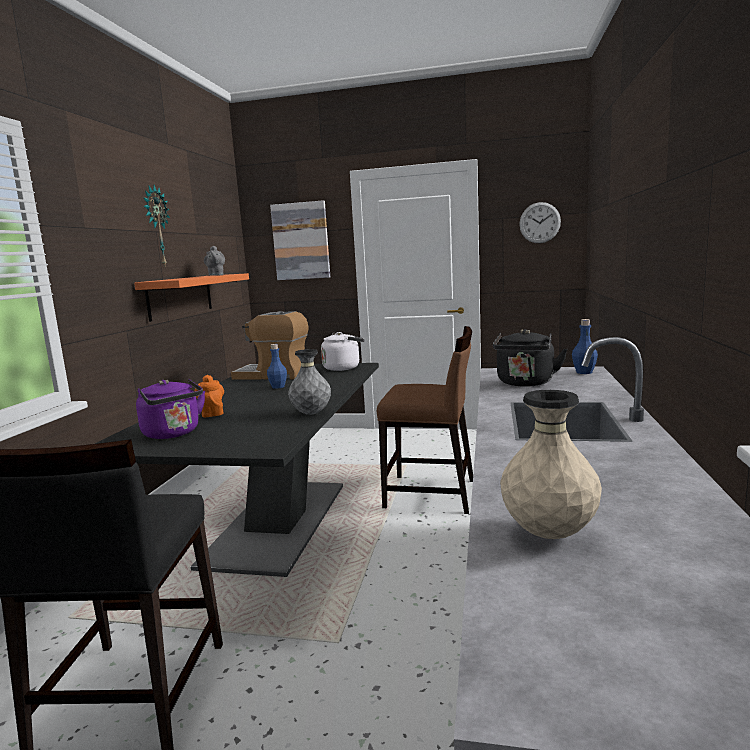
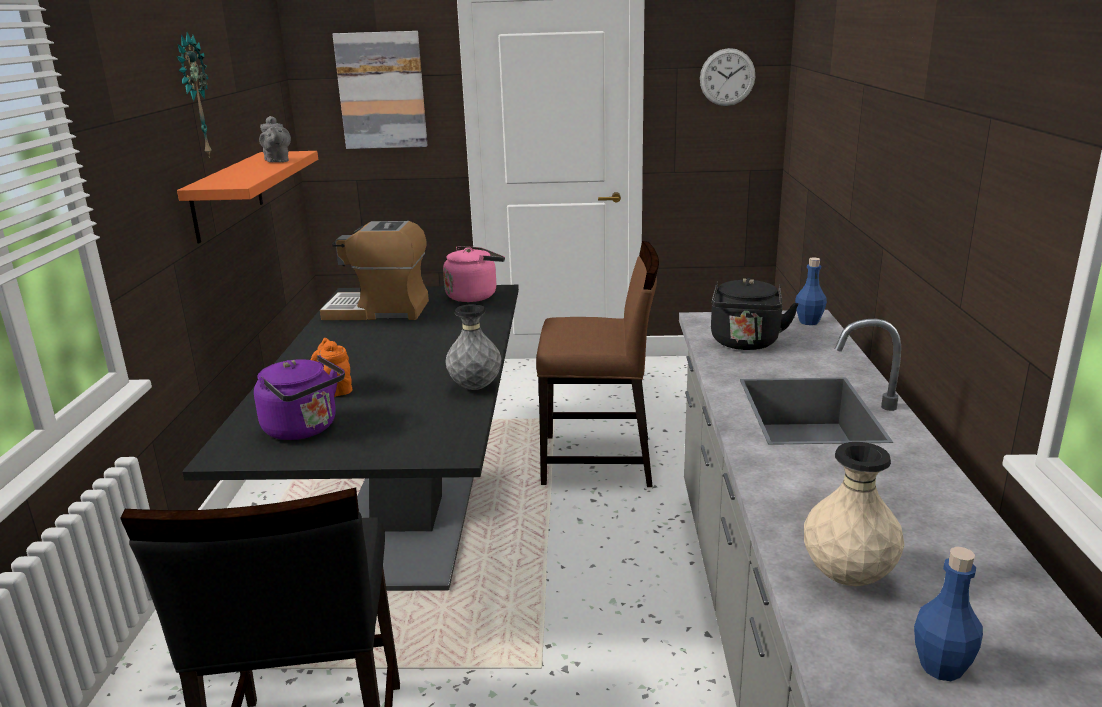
camera: 10 degrees left, 10 degrees up
(278, 387) = (400, 335): blue bottle -> blue bottle (941, 667)
(343, 368) = (474, 296): white kettle -> pink kettle

